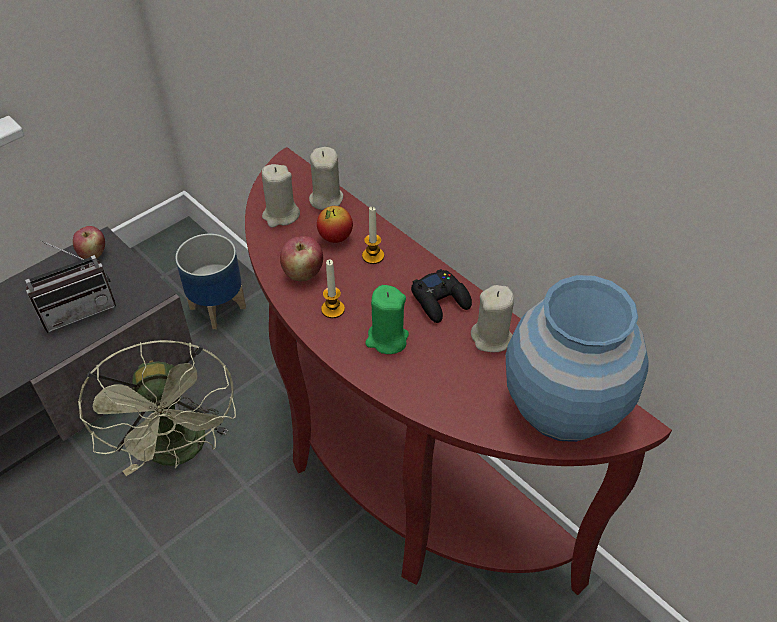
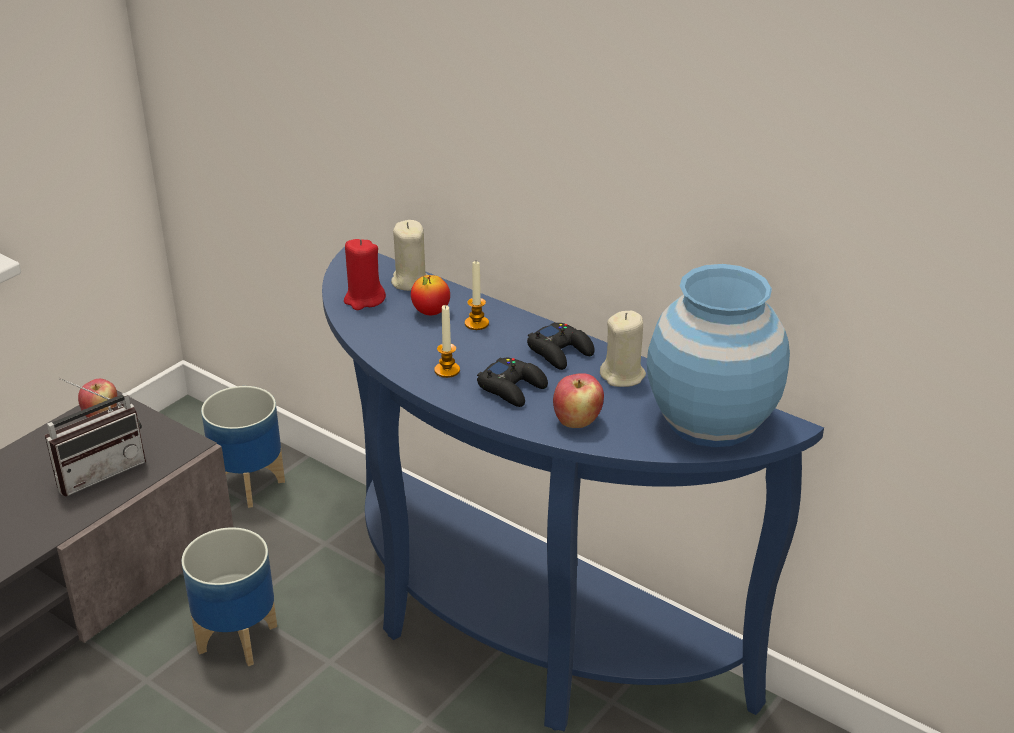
camera: 10 degrees left, 15 degrees down
(180, 452) = (238, 638): green fan -> planter
(280, 215) = (364, 299): beige candle -> red candle
(303, 274) = (405, 345): apple -> apple (577, 421)
(387, 339) = (512, 388): green candle -> black game controller
(395, 480) = (514, 633): red console table -> blue console table

